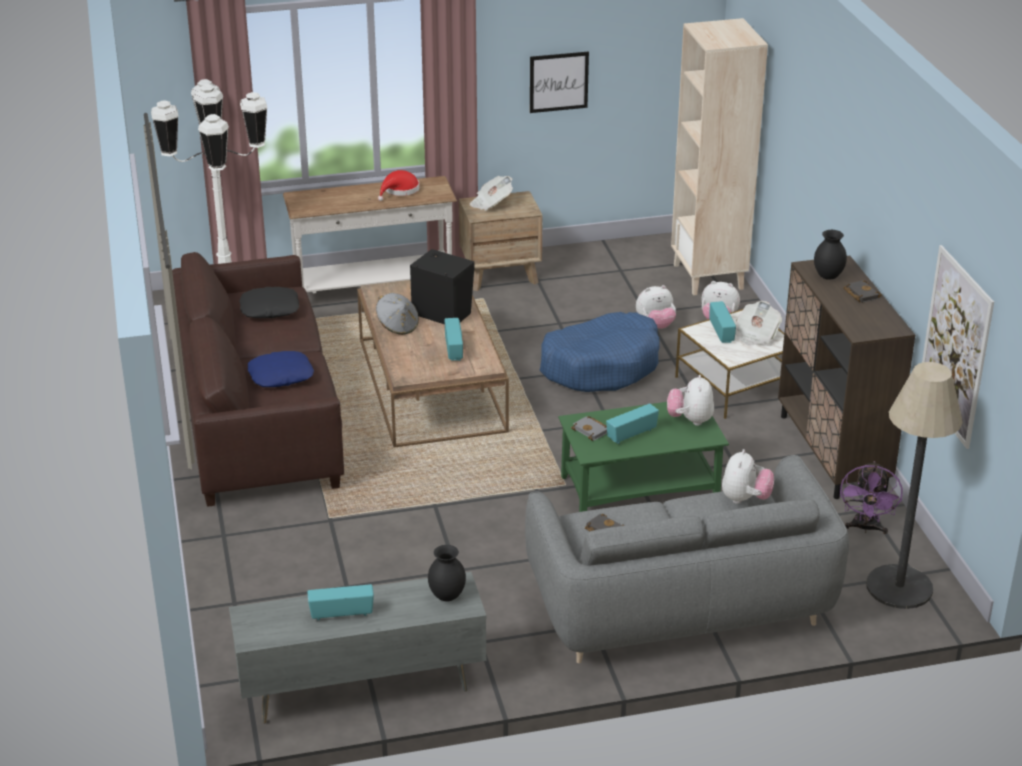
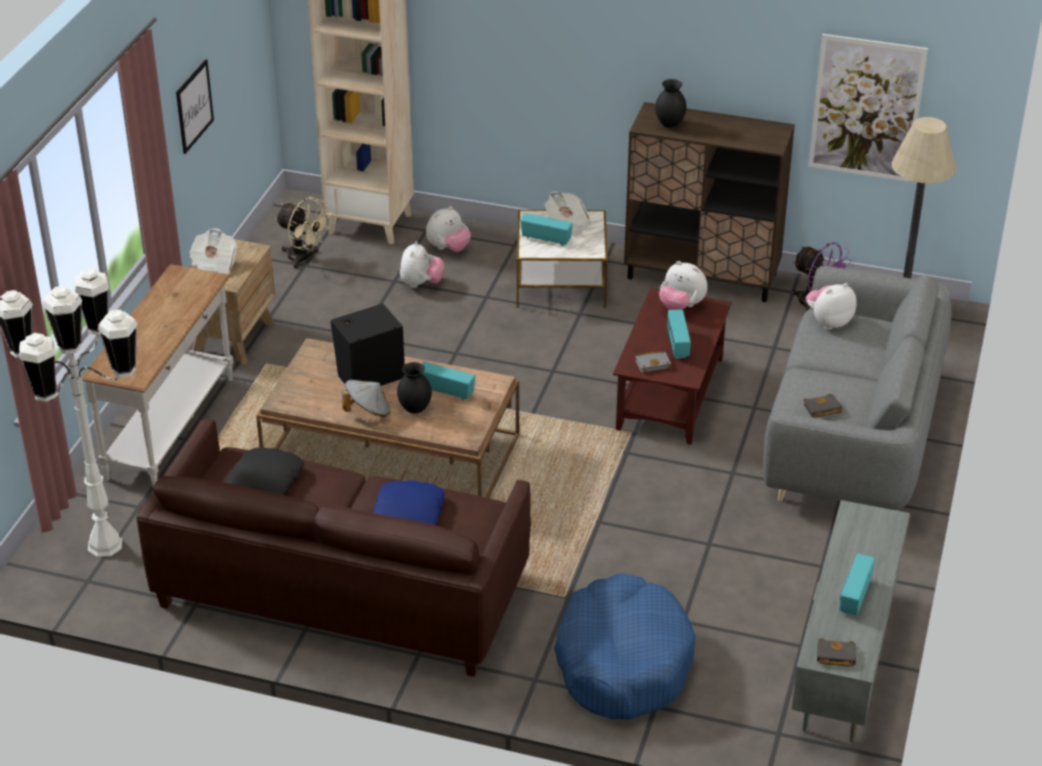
camera: 60 degrees left, 5 degrees up
(399, 190) = (170, 301): red hat -> none
(446, 596) = (868, 525): black vase -> black vase (414, 409)
(601, 366) = (459, 340): blue dog bed -> blue dog bed (623, 662)
(628, 267) = (304, 258): none -> beige fan
(638, 489) = (670, 395): green coffee table -> brown coffee table
(745, 499) = (828, 322): plush toy -> plush toy turned 75 degrees counterclockwise
(860, 294) = (711, 122): black book -> black book (834, 656)

